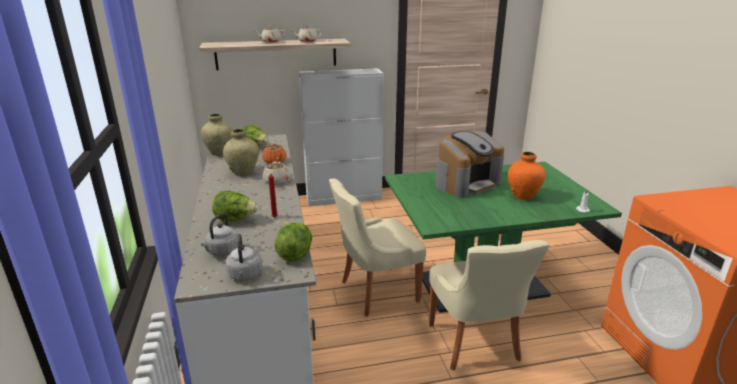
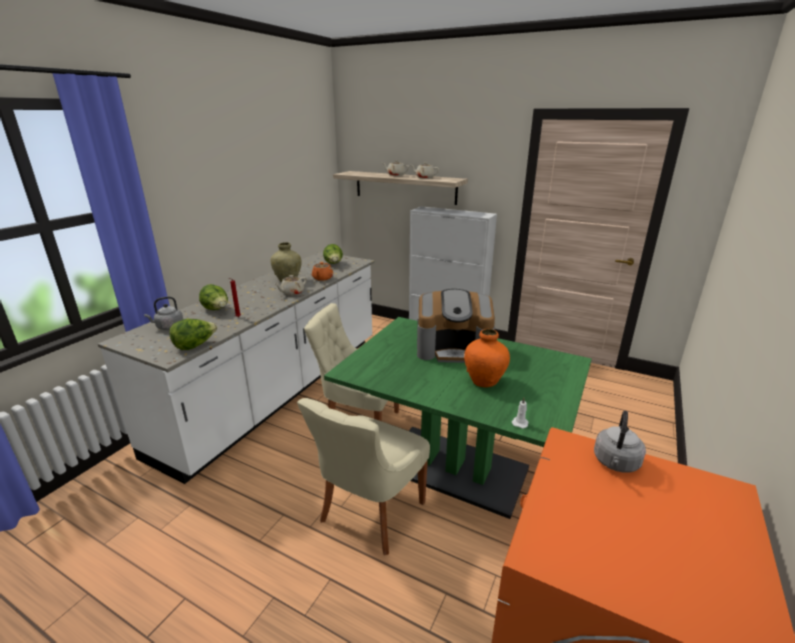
camera: 40 degrees right, 0 degrees up
(219, 153) = (304, 262): beige vase -> none
(245, 275) = (146, 346): grey kettle -> grey kettle (615, 463)

